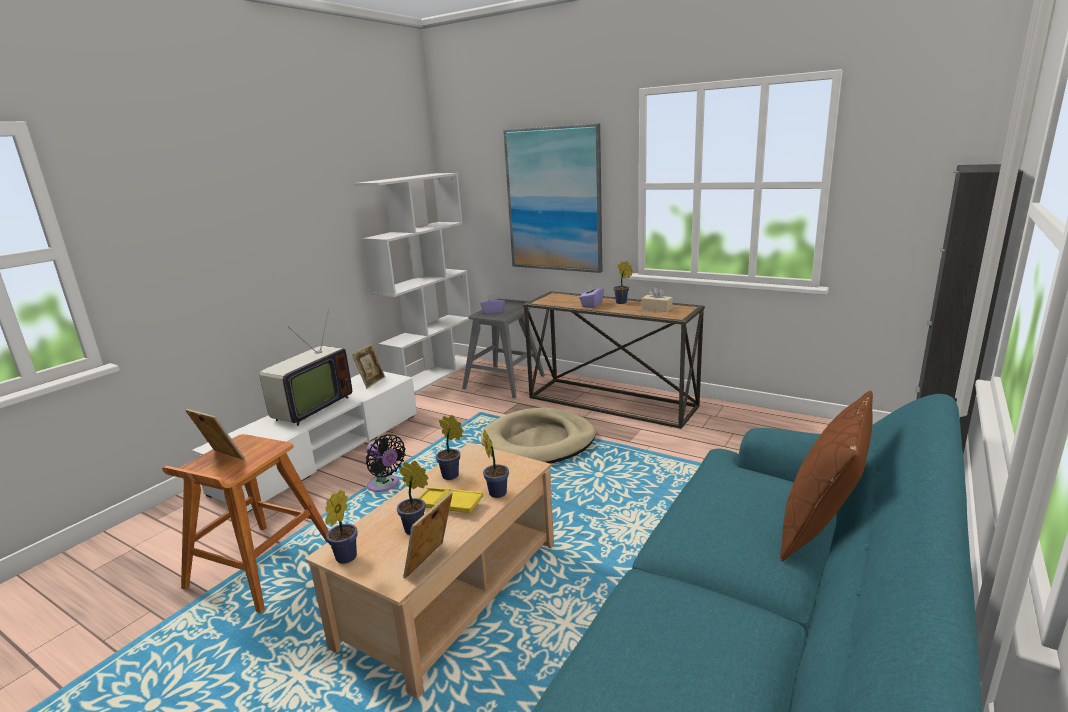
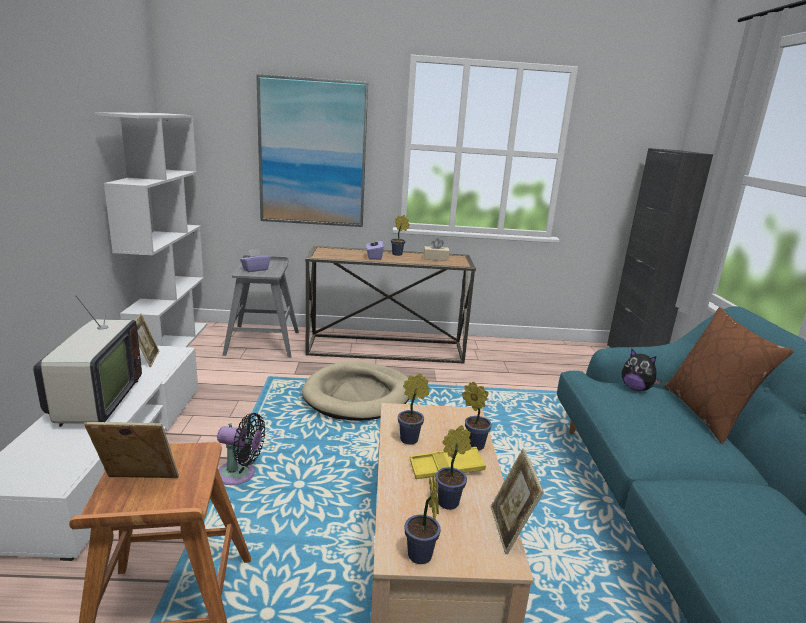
camera: 35 degrees left, 0 degrees up
(759, 480) = (636, 388): none -> plush toy

